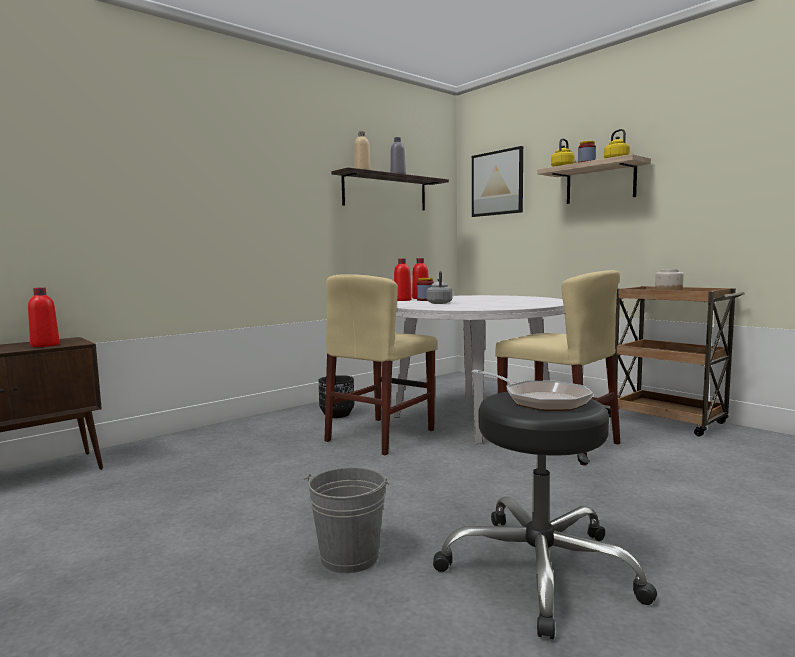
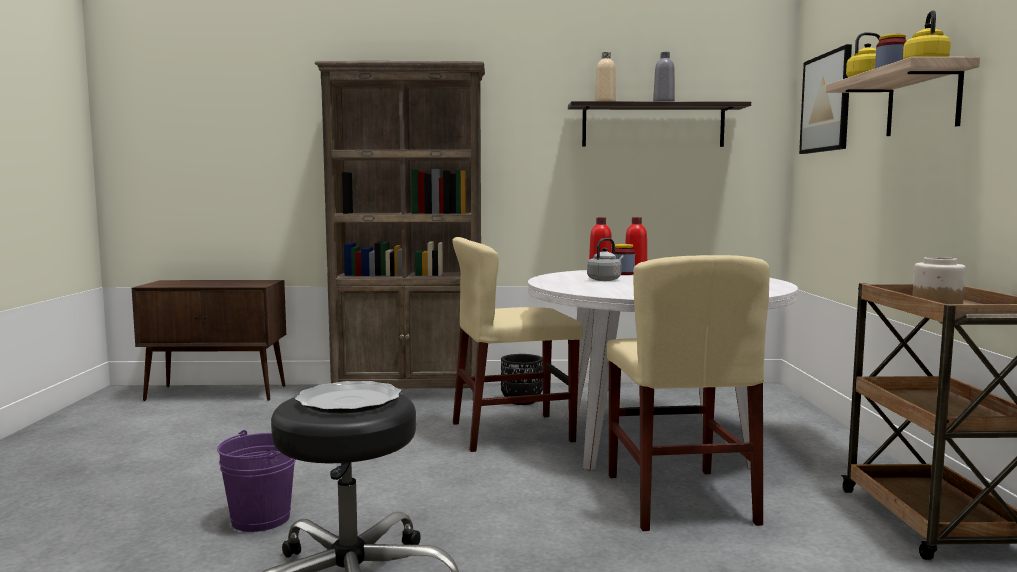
camera: 40 degrees right, 0 degrees up
(45, 345) = (237, 284): red bottle -> none
(235, 429) = (410, 393): none -> brown bookcase
(349, 557) = (260, 519): grey bucket -> purple bucket
(540, 400) = (350, 401): frying pan -> plate

